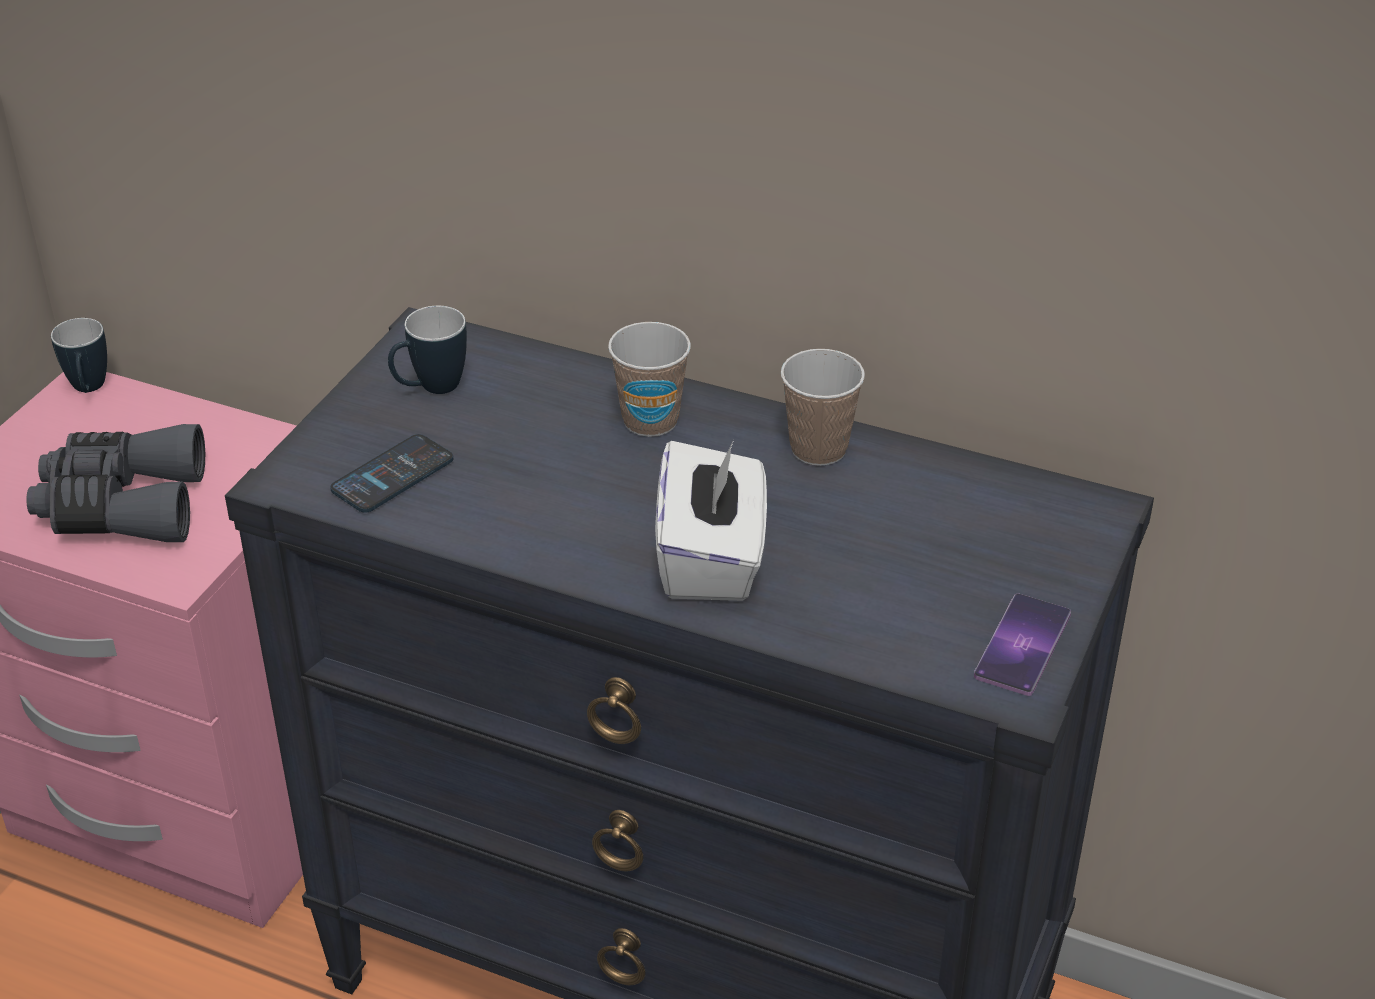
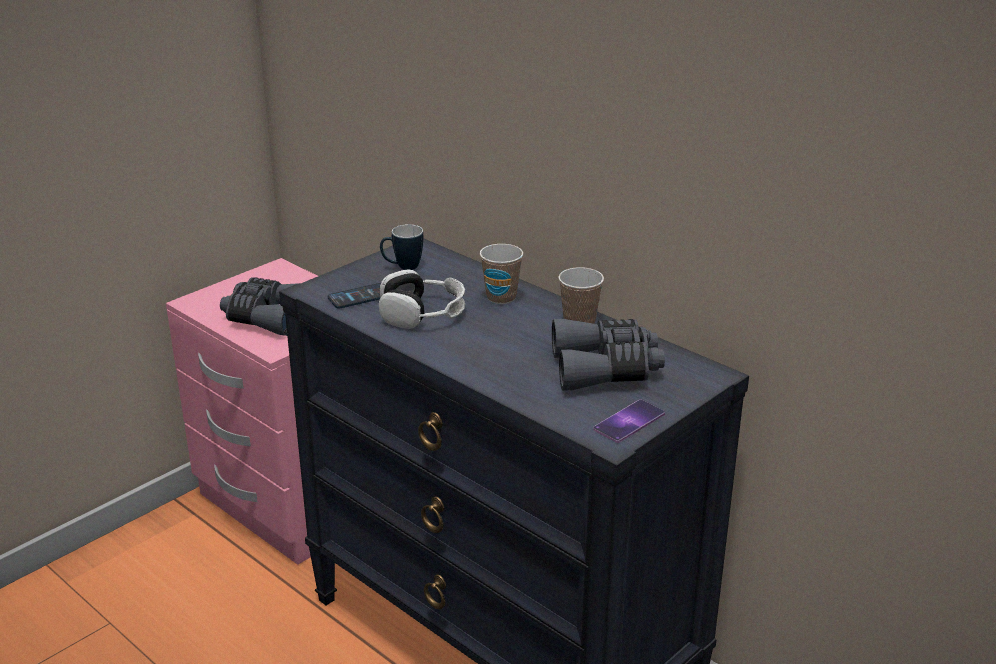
camera: 20 degrees right, 10 degrees down
(89, 390) = (280, 269): mug -> none
(531, 490) = (422, 314): none -> headphones
(711, 559) = (492, 357): white tissue box -> none
(920, 539) = (606, 369): none -> grey binoculars

